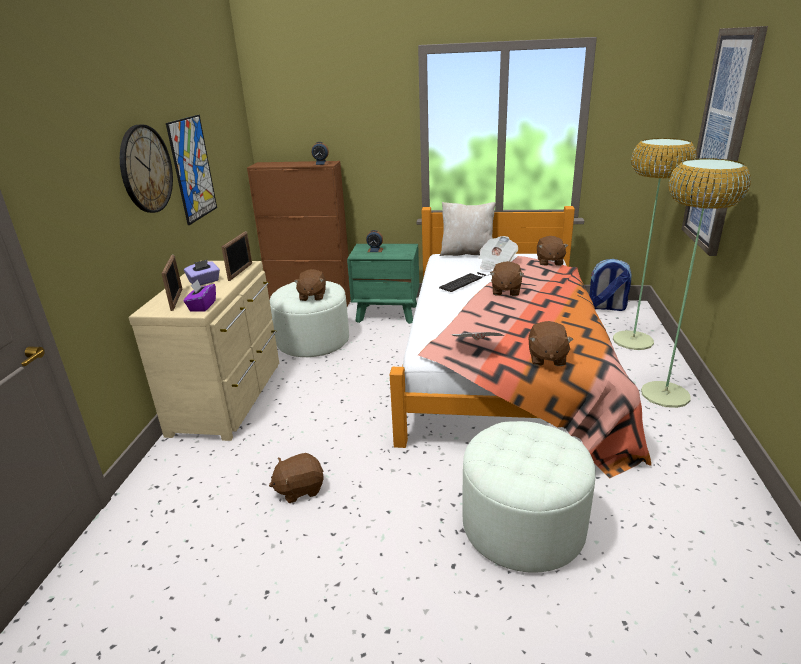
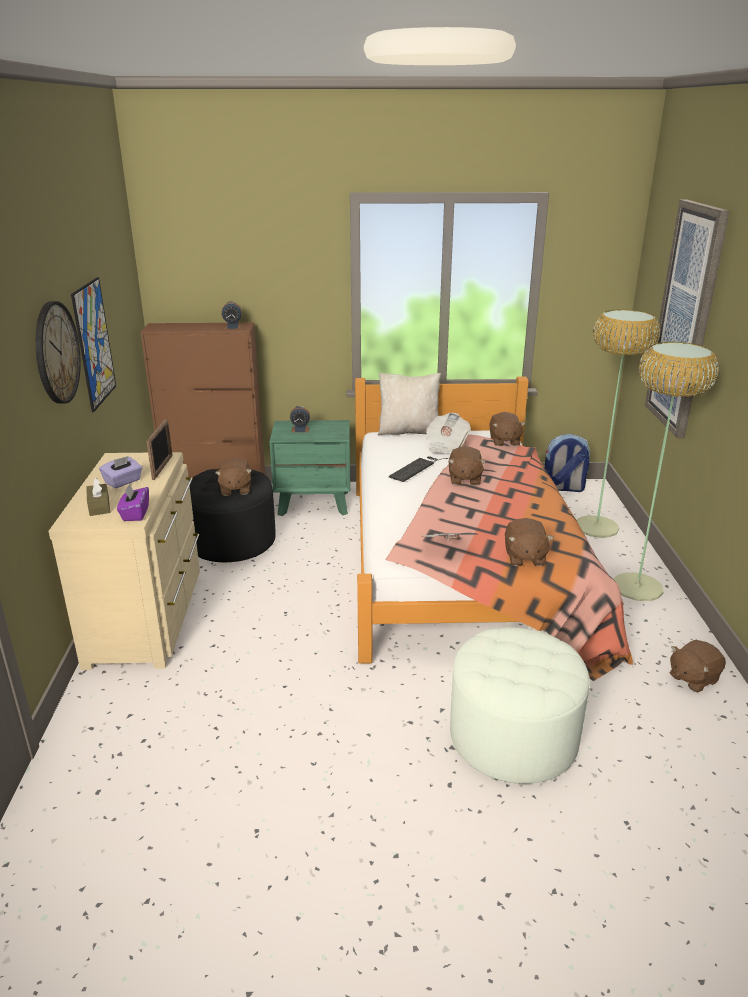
camera: 10 degrees left, 0 degrees up
(176, 299) = (99, 506): picture frame -> brown tissue box
(299, 489) = (263, 718): brown plush toy -> brown plush toy (692, 678)
(313, 341) = (232, 541): white ottoman -> black ottoman

